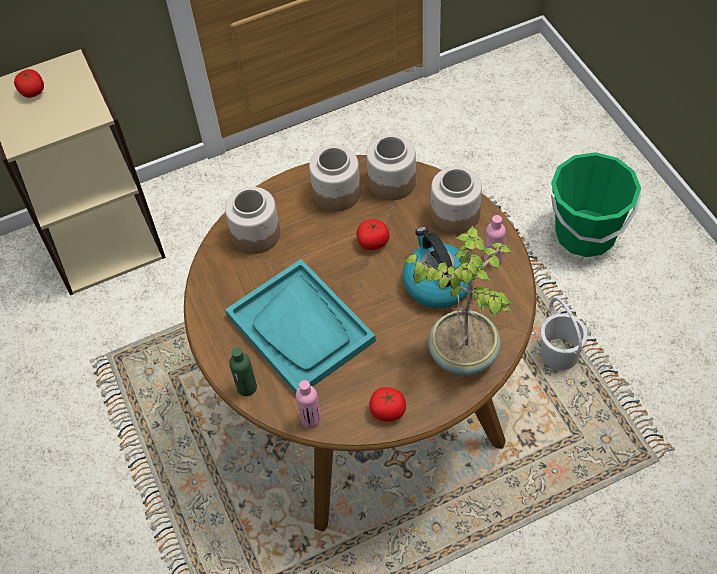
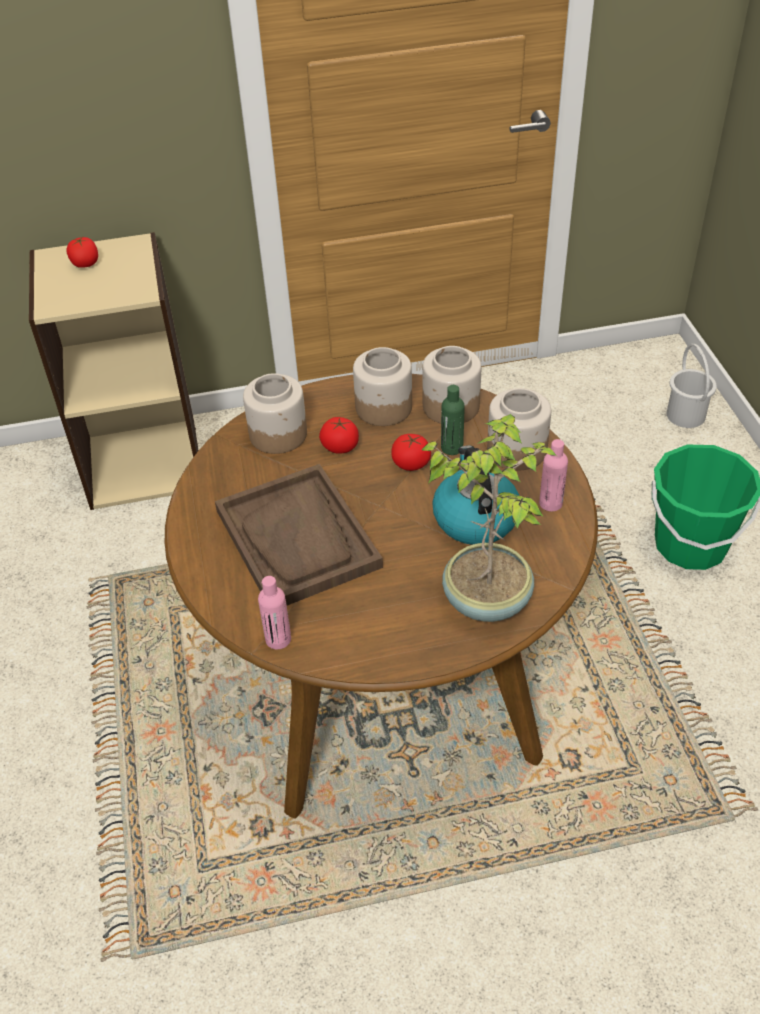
camera: 10 degrees right, 10 degrees down
(247, 387) = (213, 590): green bottle -> green bottle (452, 448)
(300, 328) = (298, 539): turquoise tray -> brown tray
(388, 411) = (375, 647): tomato -> tomato (340, 447)
(560, 354) = (632, 670): white bucket -> white bucket (686, 415)

